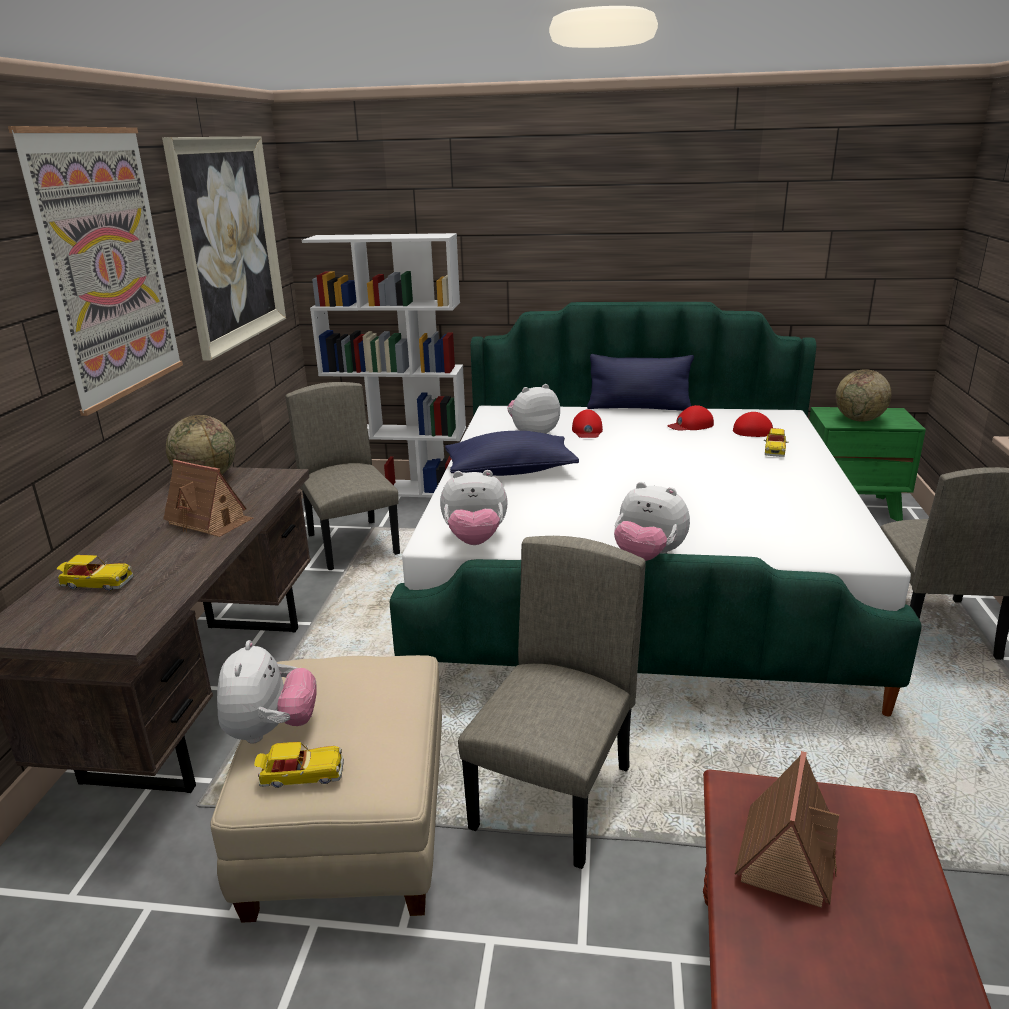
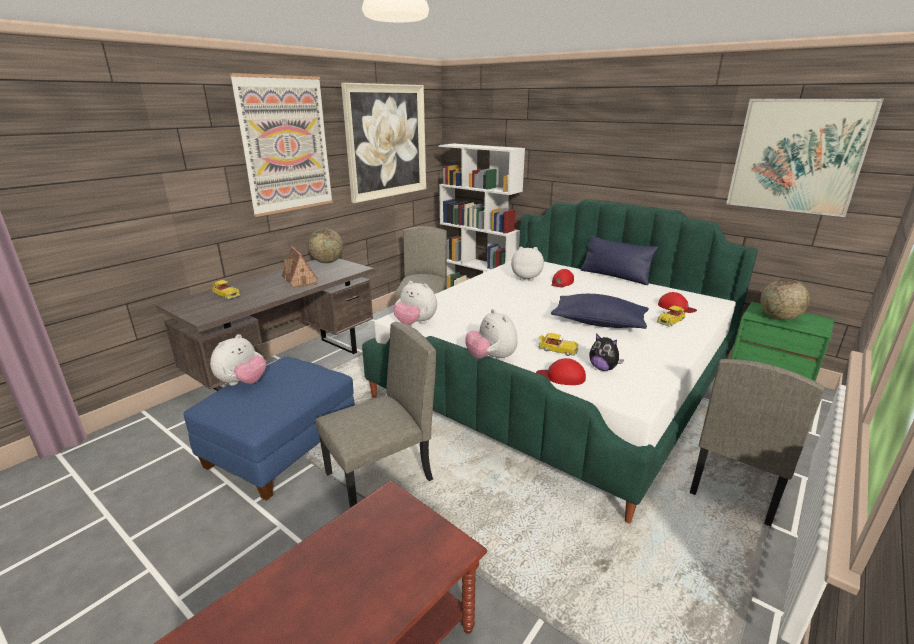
camera: 30 degrees right, 0 degrees up
(300, 775) = (227, 404): toy car -> toy car (557, 350)
(349, 827) = (281, 449): beige ottoman -> blue ottoman
(510, 471) = (484, 294): blue pillow -> blue pillow (598, 323)
(691, 425) = (634, 293): red cap -> red cap (561, 376)
(786, 528) = (603, 368): none -> plush toy
(787, 854) = (368, 539): toy house -> none
(841, 216) = (797, 156): none -> picture

